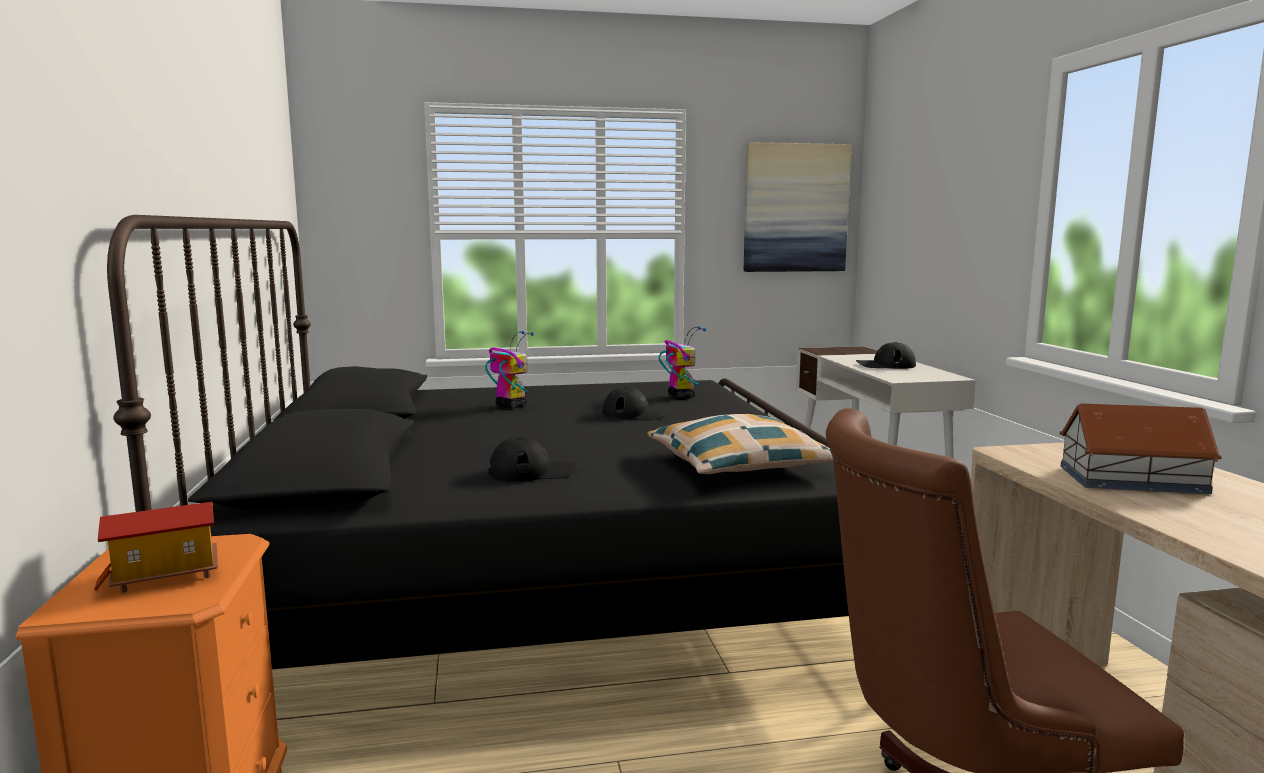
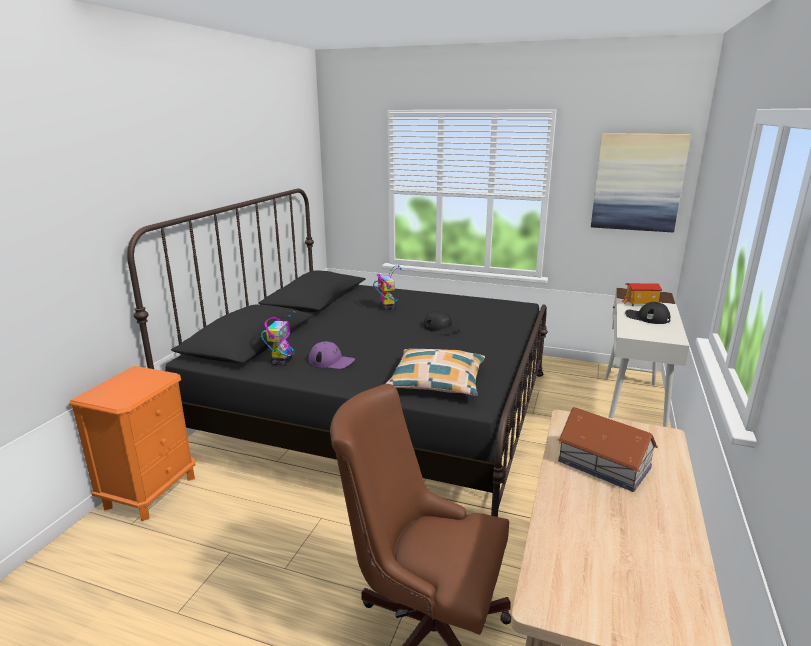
camera: 30 degrees right, 10 degrees up
(165, 576) = (128, 388): toy house -> toy house (640, 303)
(533, 471) = (331, 361): black cap -> purple cap
(680, 396) = (491, 316): toy robot -> toy robot (282, 361)

